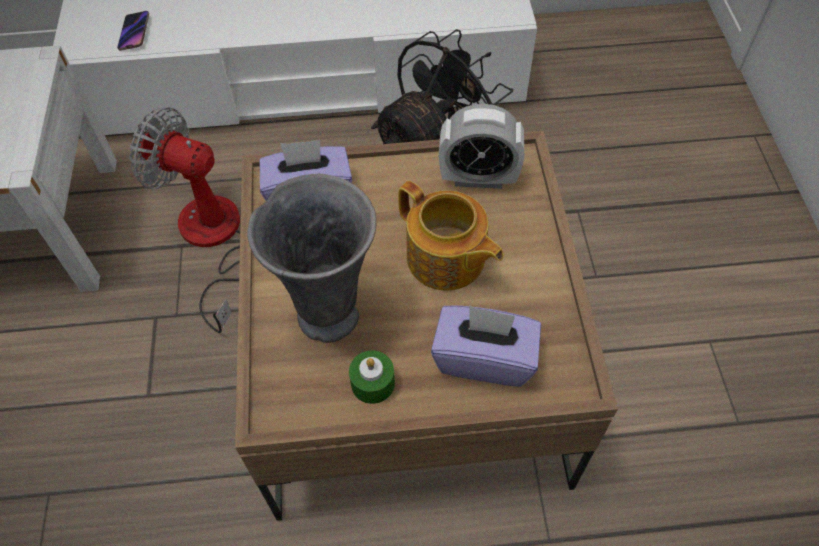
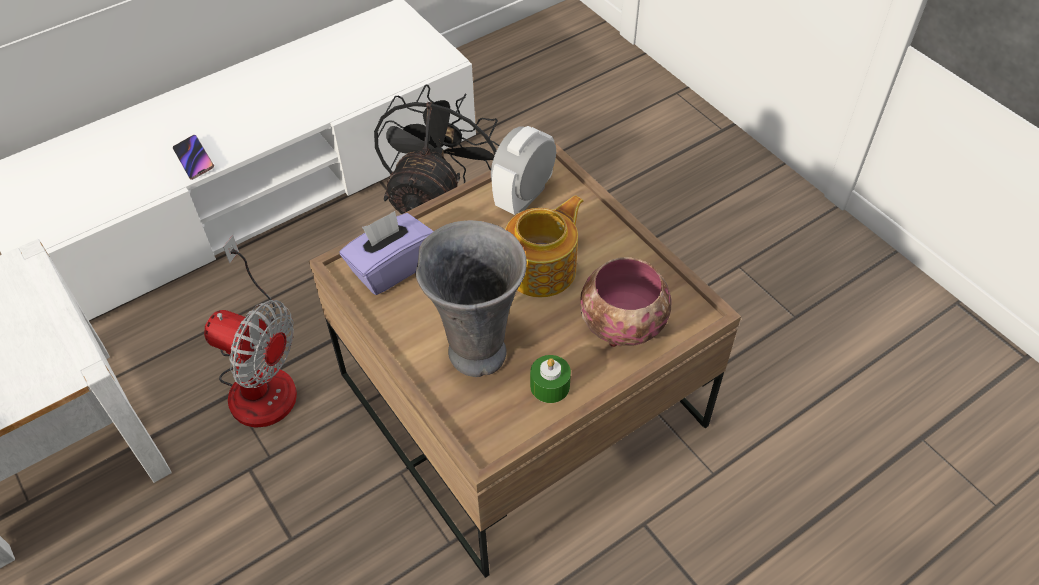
camera: 30 degrees left, 5 degrees down
(134, 33) = (84, 205): phone -> phone (194, 159)
(212, 241) = (260, 376): fan -> fan turned 150 degrees counterclockwise
(446, 259) = (542, 269): teapot -> teapot turned 60 degrees counterclockwise
(478, 178) = (524, 197): alarm clock -> alarm clock turned 150 degrees clockwise
(484, 358) = (622, 327): purple tissue box -> bowl

